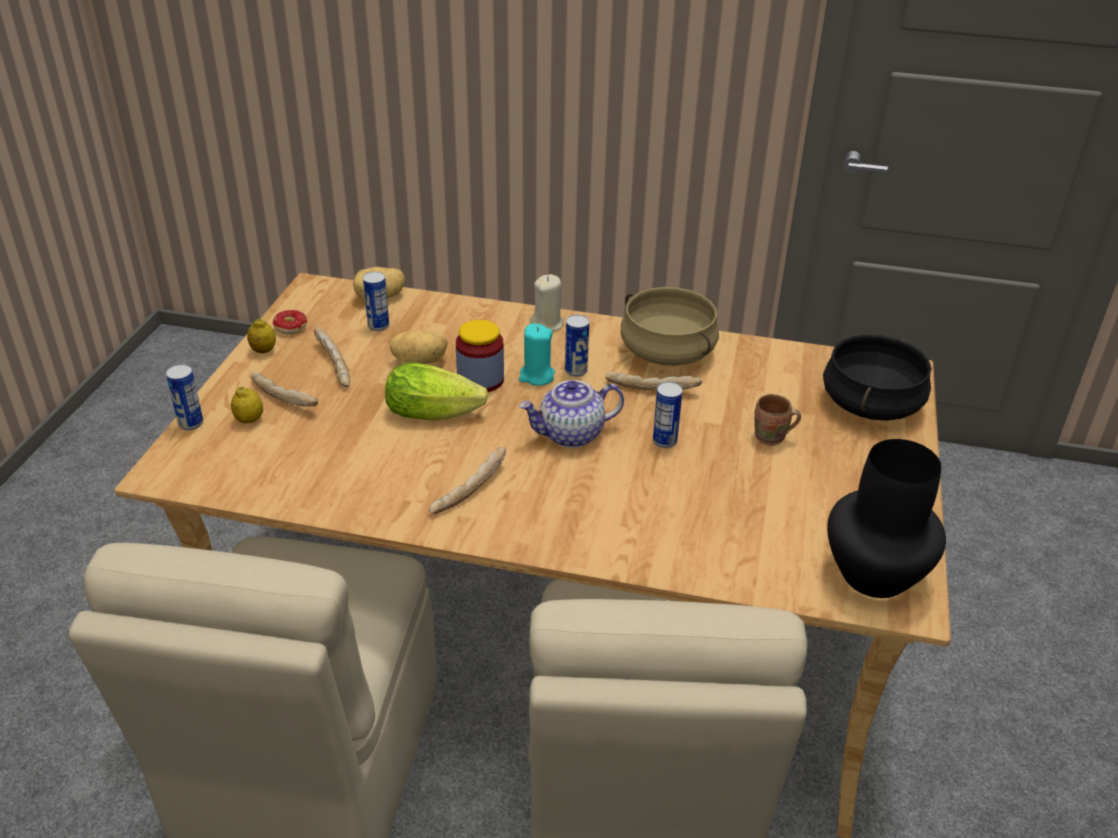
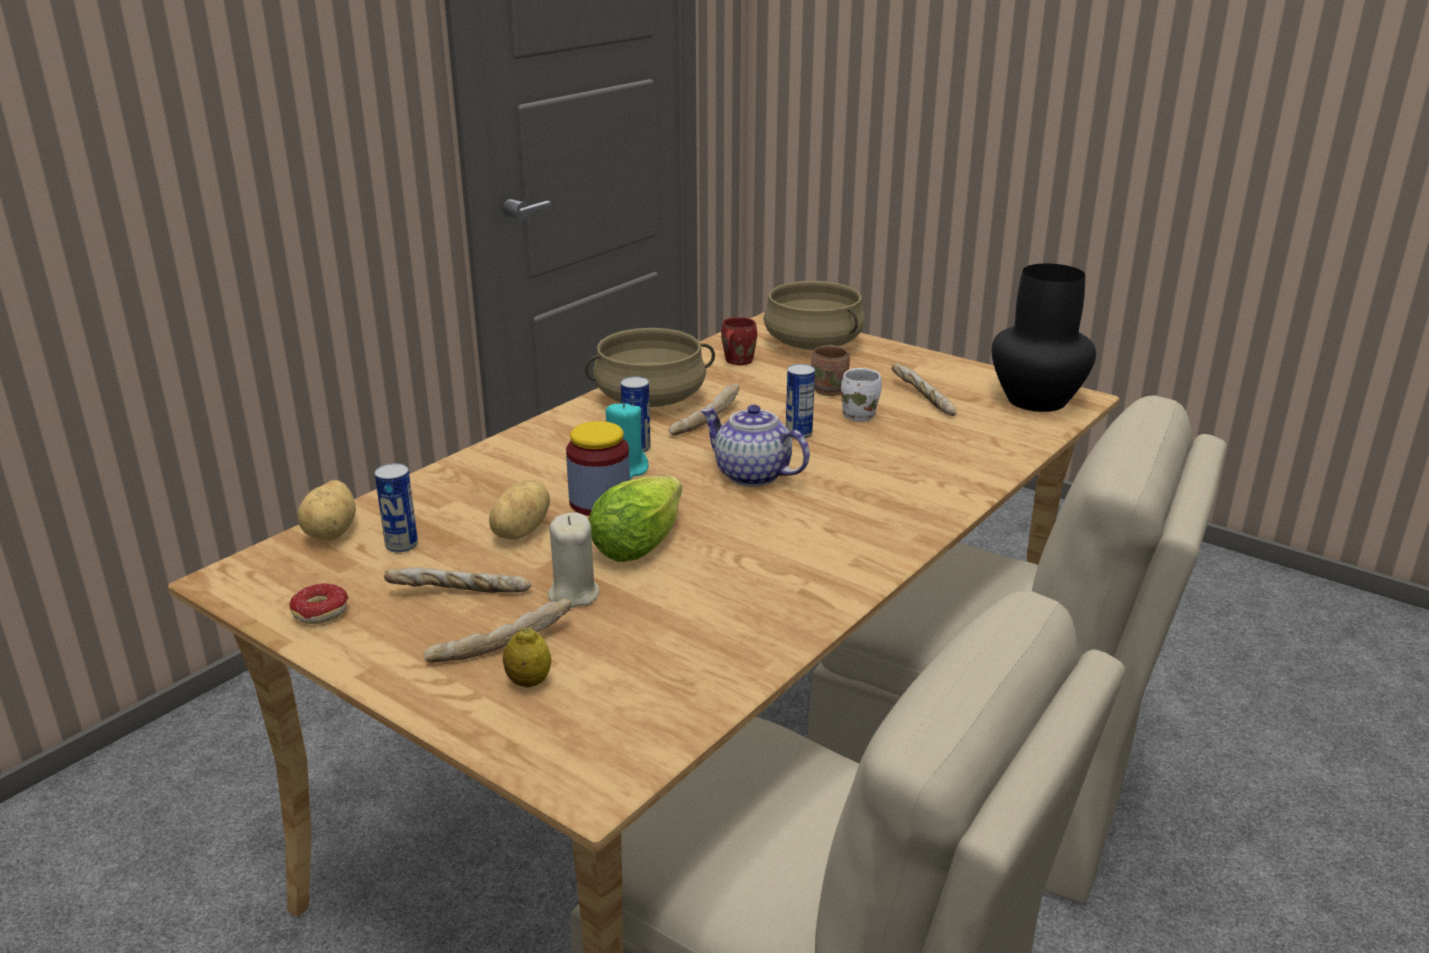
camera: 65 degrees left, 10 degrees down
(191, 423) = (487, 738): can -> none
(263, 350) = (356, 645): lemon -> none
(468, 488) = (803, 548): bread -> bread (922, 399)
(547, 324) = (527, 443): beige candle -> beige candle (573, 594)
(571, 435) = (751, 475): teapot -> teapot turned 120 degrees clockwise
(733, 466) = (860, 415): none -> white mug
(786, 373) = (736, 361): none -> red mug
(872, 405) = (814, 344): black cooking pot -> beige cooking pot

